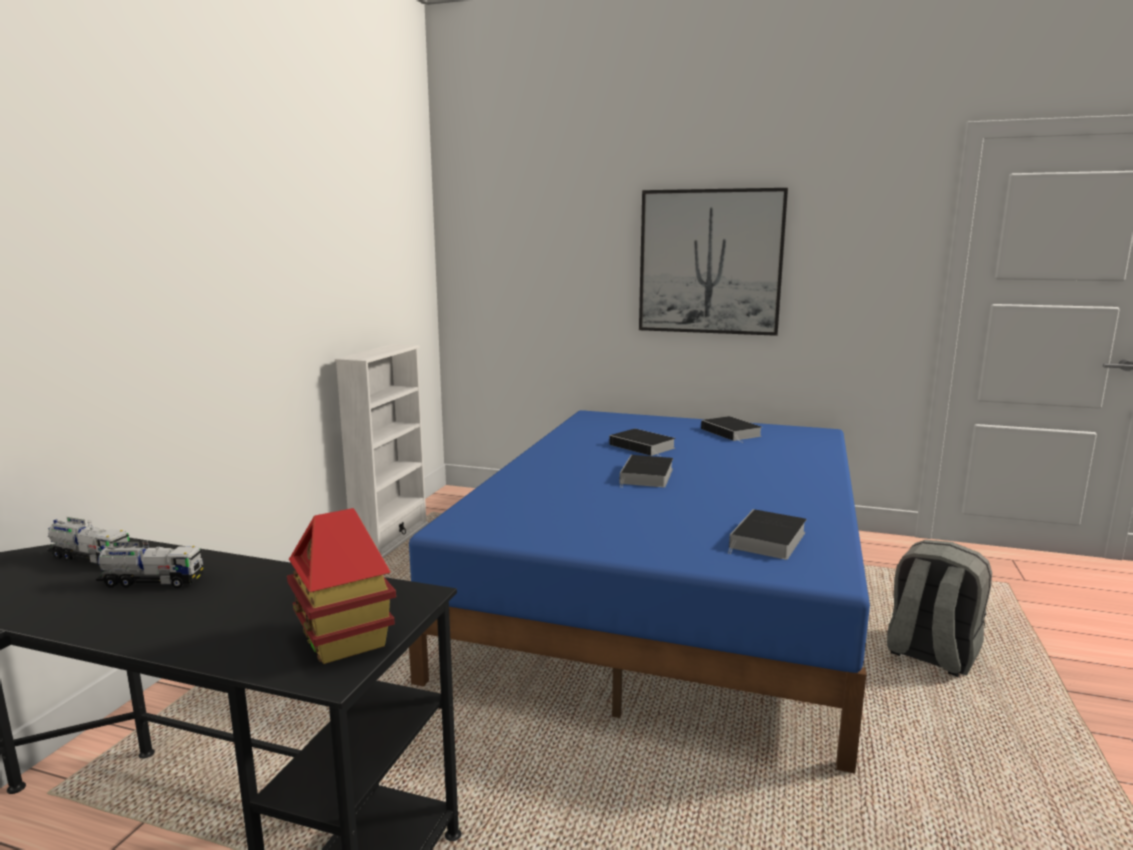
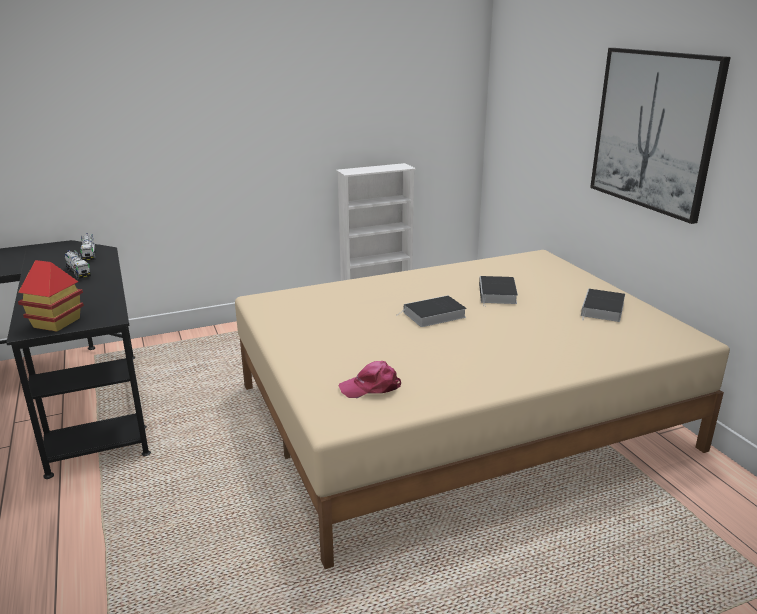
camera: 50 degrees right, 10 degrees up
(668, 592) = (458, 416): blue bed -> beige bed
(768, 541) = (371, 387): book -> pink cap
(930, 655) = (541, 567): grey backpack -> none

